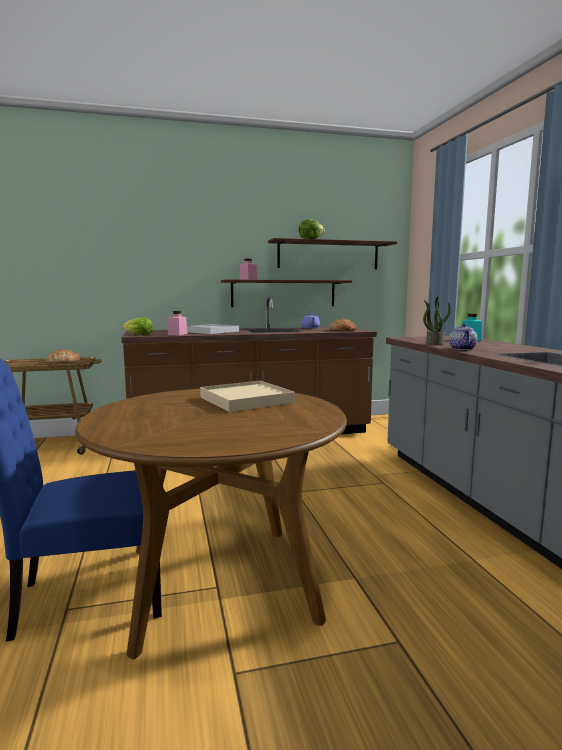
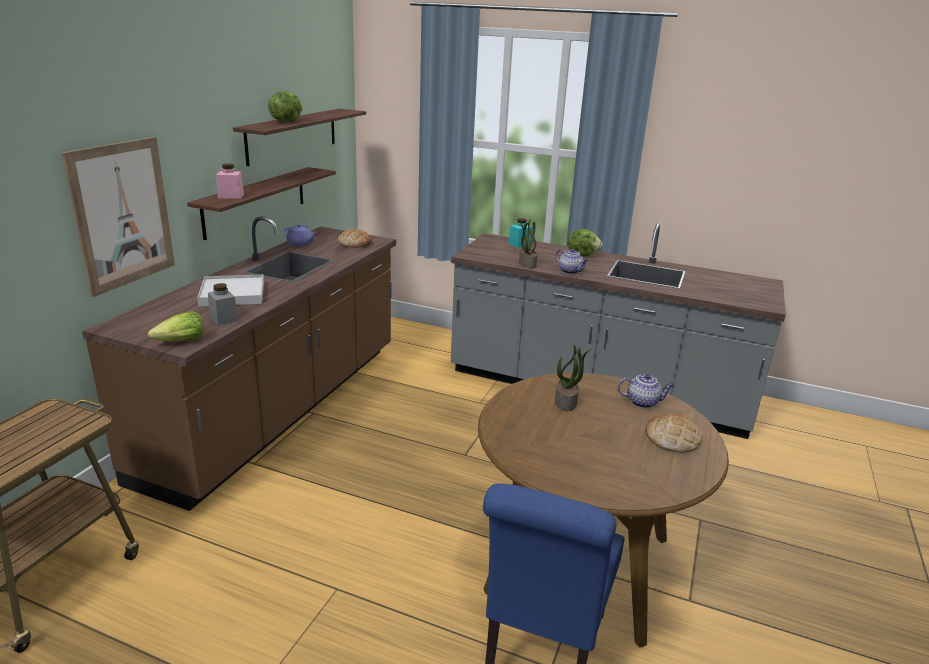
camera: 55 degrees left, 15 degrees up
(63, 361) = (51, 433): bread -> bread (672, 438)
(170, 276) = (123, 214): none -> picture
(177, 334) = (224, 319): pink jar -> grey jar
(246, 400) = (566, 402): beige tray -> potted plant
(300, 416) = (643, 402): none -> teapot
(515, 347) = (582, 255): none -> lettuce

